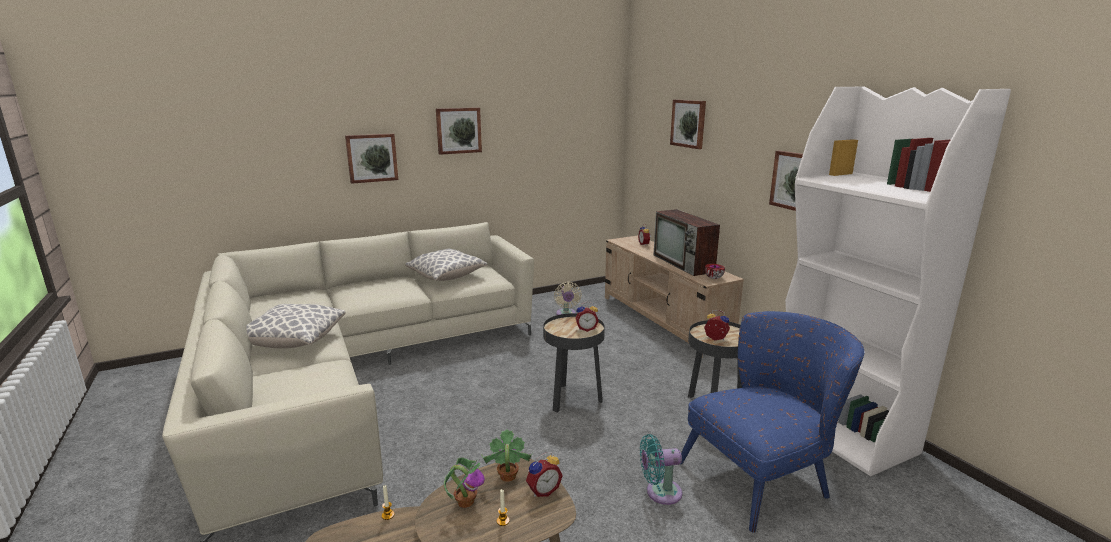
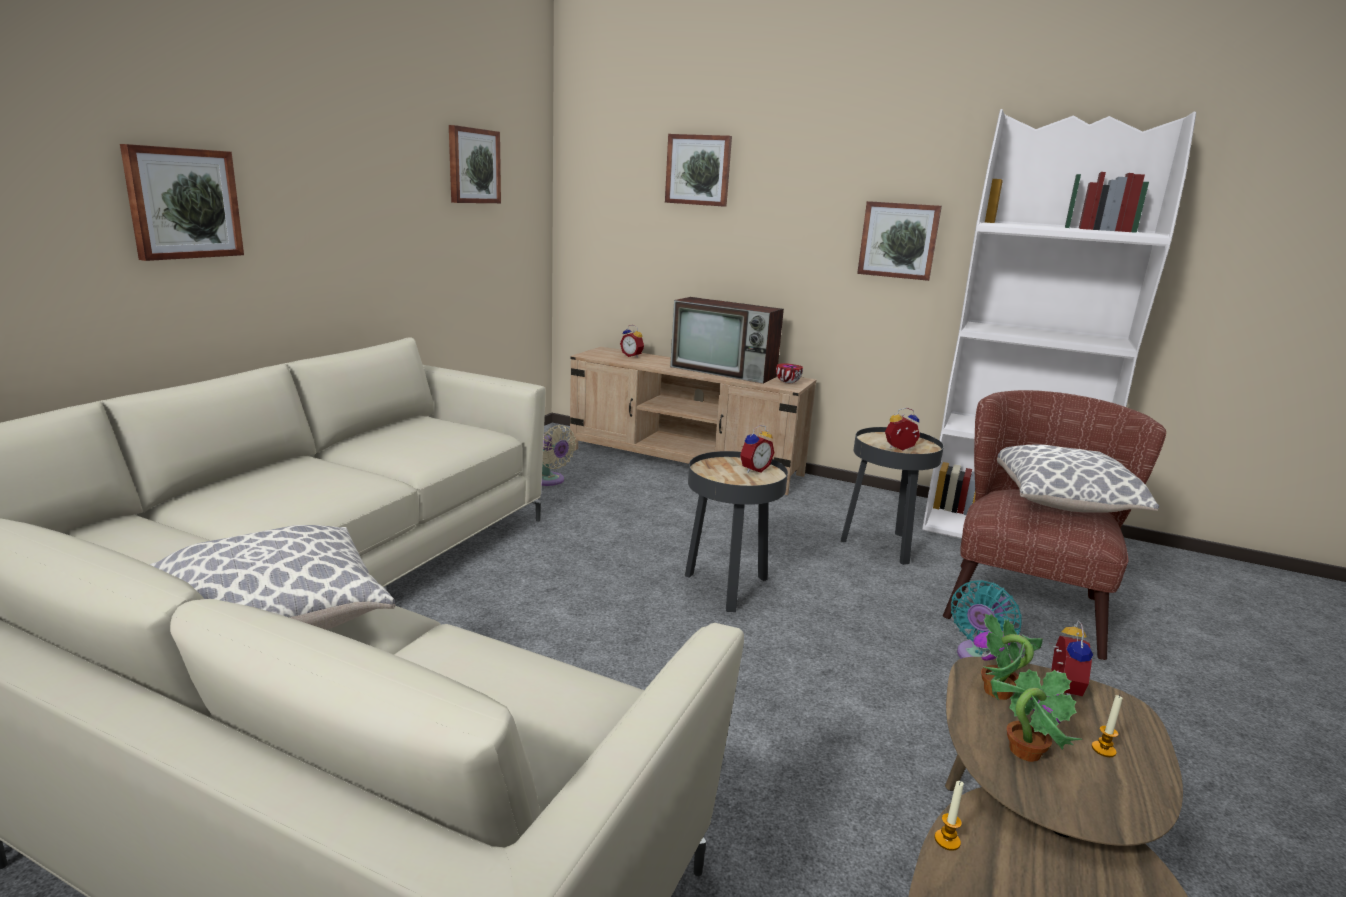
camera: 40 degrees left, 0 degrees up
(446, 277) = (392, 443): pillow -> pillow (1061, 502)
(458, 130) = (341, 159): picture -> picture (473, 166)
(763, 476) = (1025, 600): blue armchair -> brown armchair

